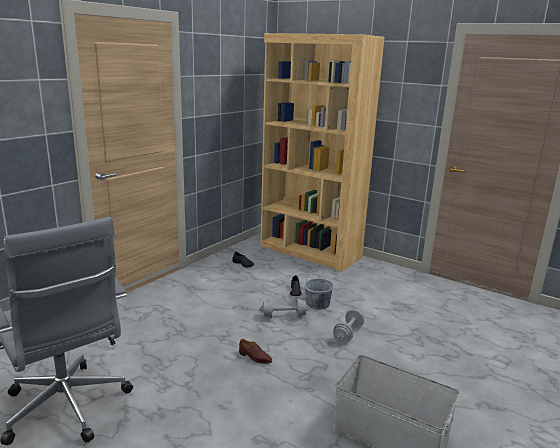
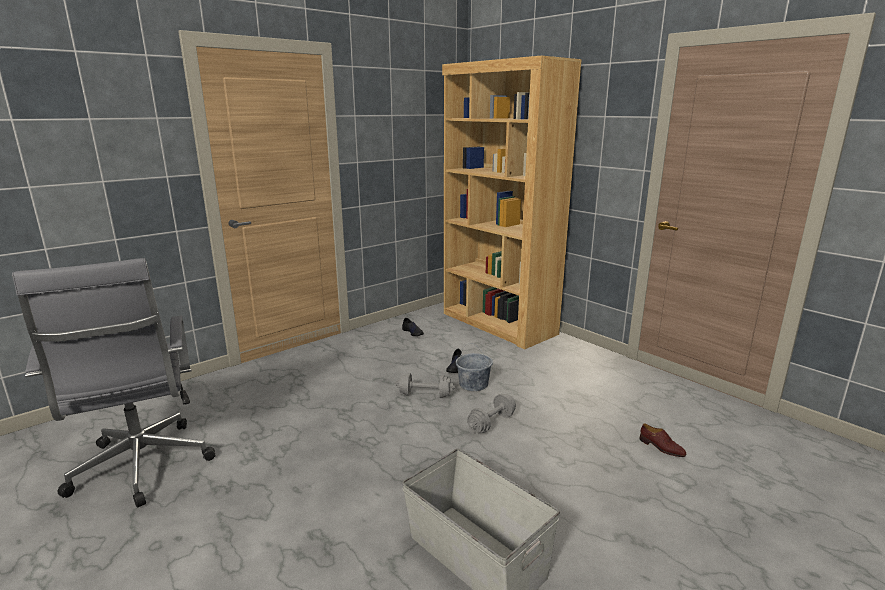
camera: 15 degrees right, 0 degrees up
(255, 357) = (365, 438): brown shoe -> brown shoe (661, 448)

